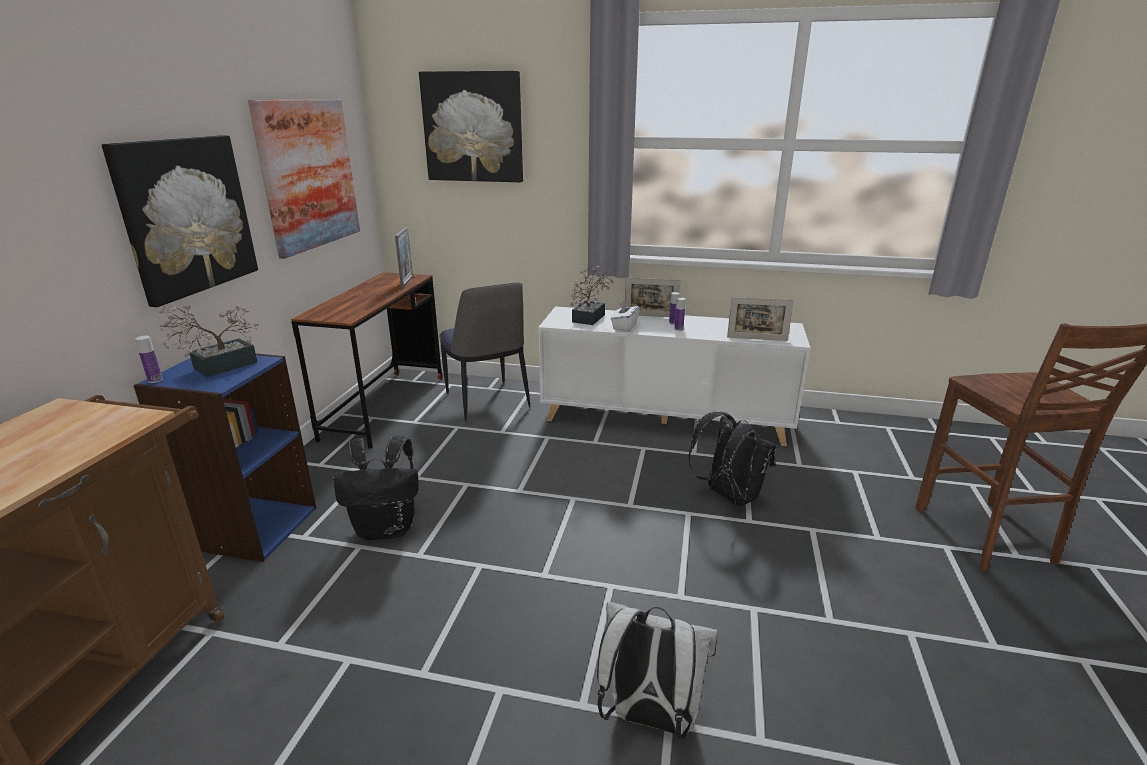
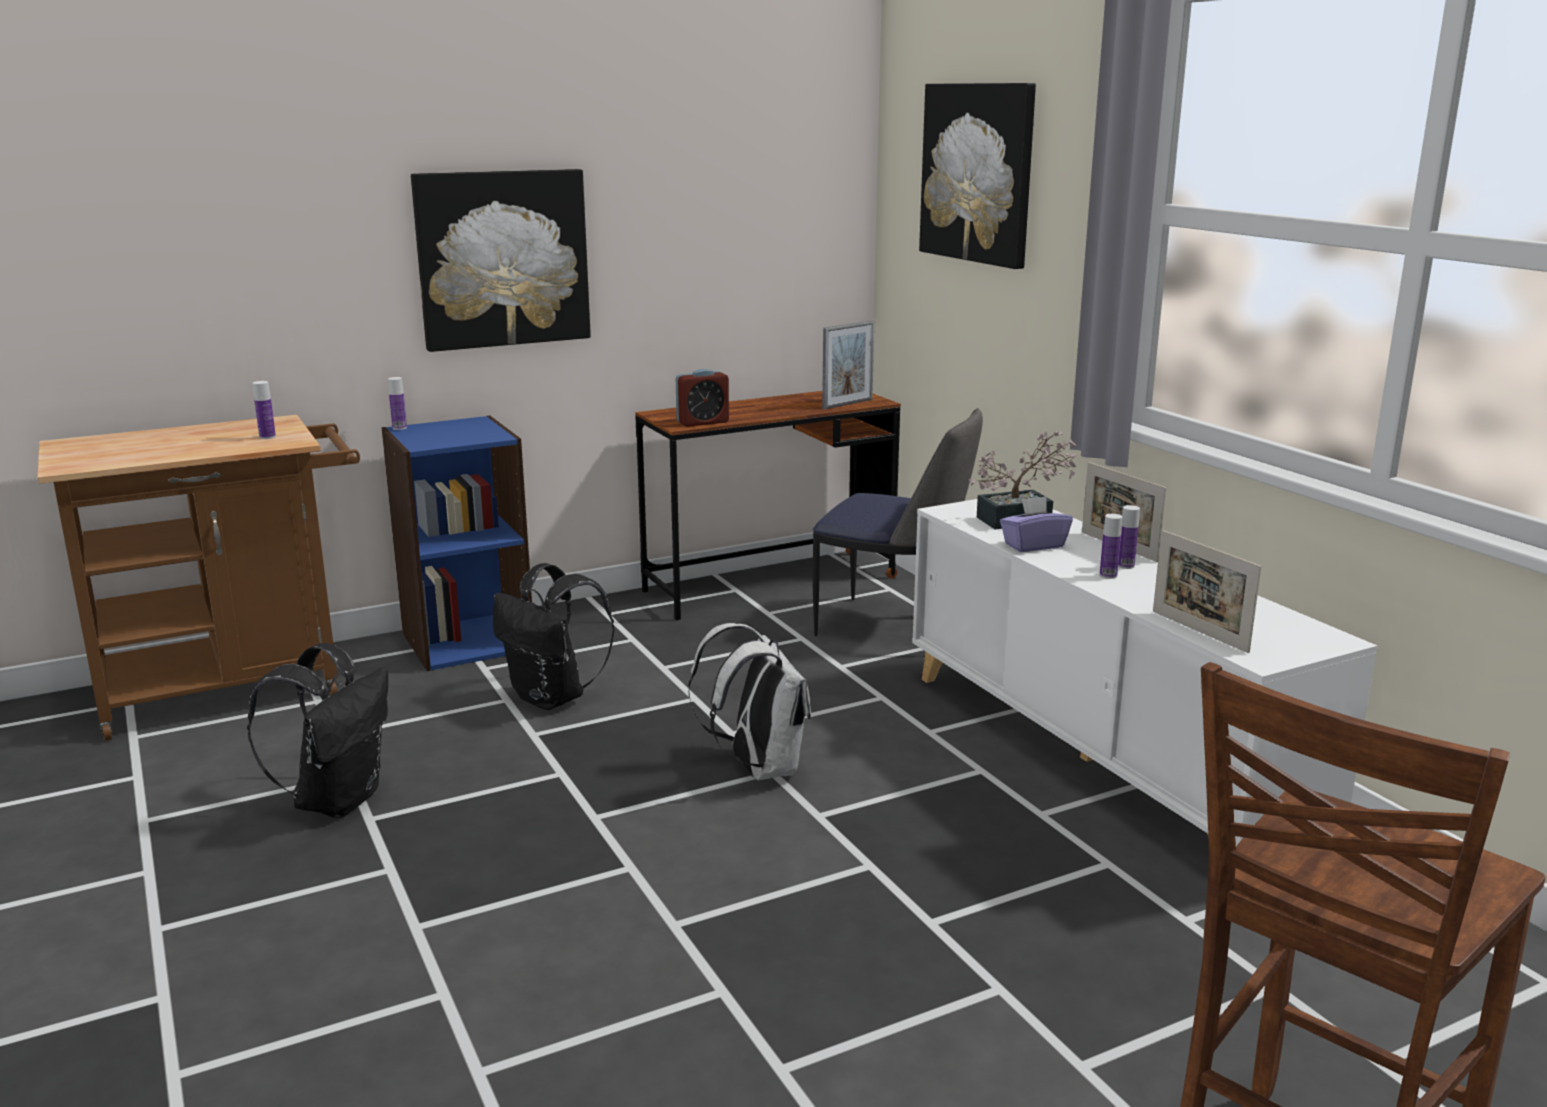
camera: 50 degrees right, 5 degrees down
(93, 424) = (267, 437): none -> bottle
(218, 367) = (457, 432): potted plant -> none
(309, 174) = (725, 226): picture -> none
(355, 313) = (702, 422): none -> alarm clock
(487, 401) = (894, 626): chair -> chair turned 90 degrees counterclockwise
(624, 326) = (1033, 545): white tissue box -> purple tissue box
(649, 717) = (439, 977): white backpack -> white backpack (758, 768)
(728, 496) = (969, 883): black backpack -> black backpack (337, 800)

